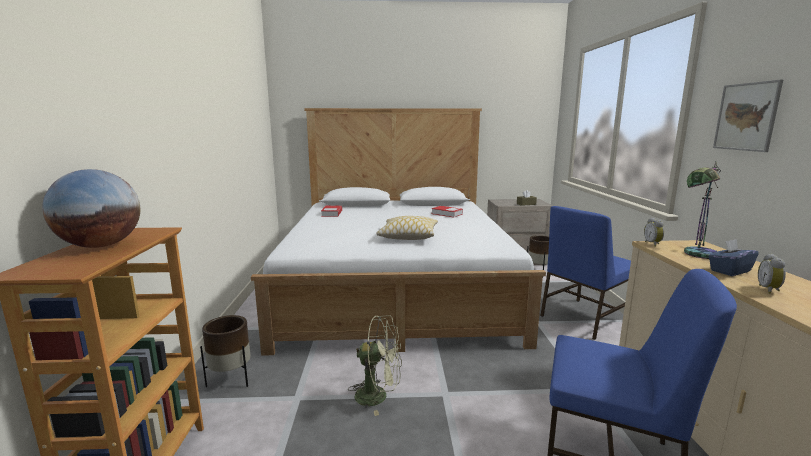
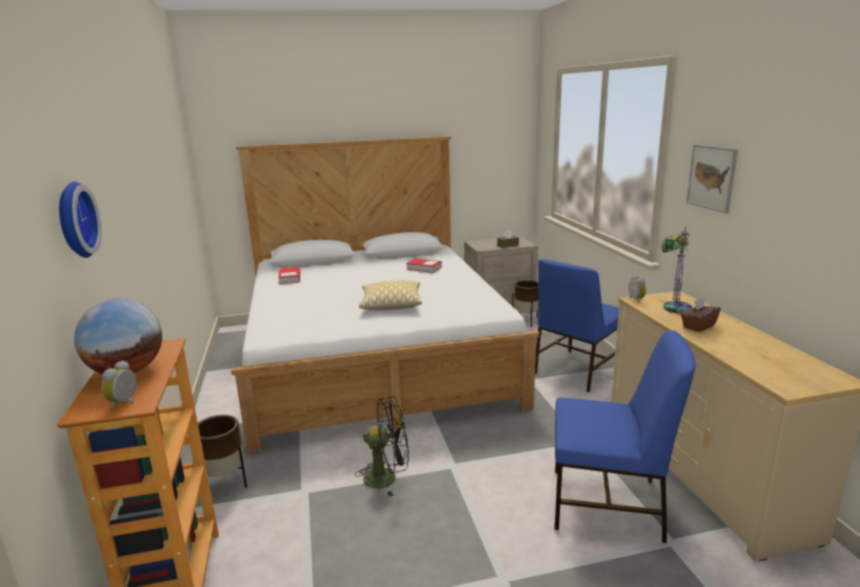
camera: 10 degrees left, 5 degrees up
(76, 96) = (73, 220): none -> wall clock
(378, 396) = (387, 477): green fan -> black fan
(729, 271) = (698, 326): blue tissue box -> brown tissue box
(769, 290) = (726, 343): alarm clock -> alarm clock (125, 403)

